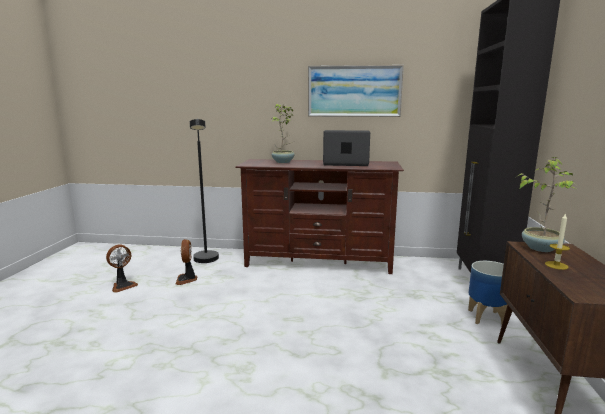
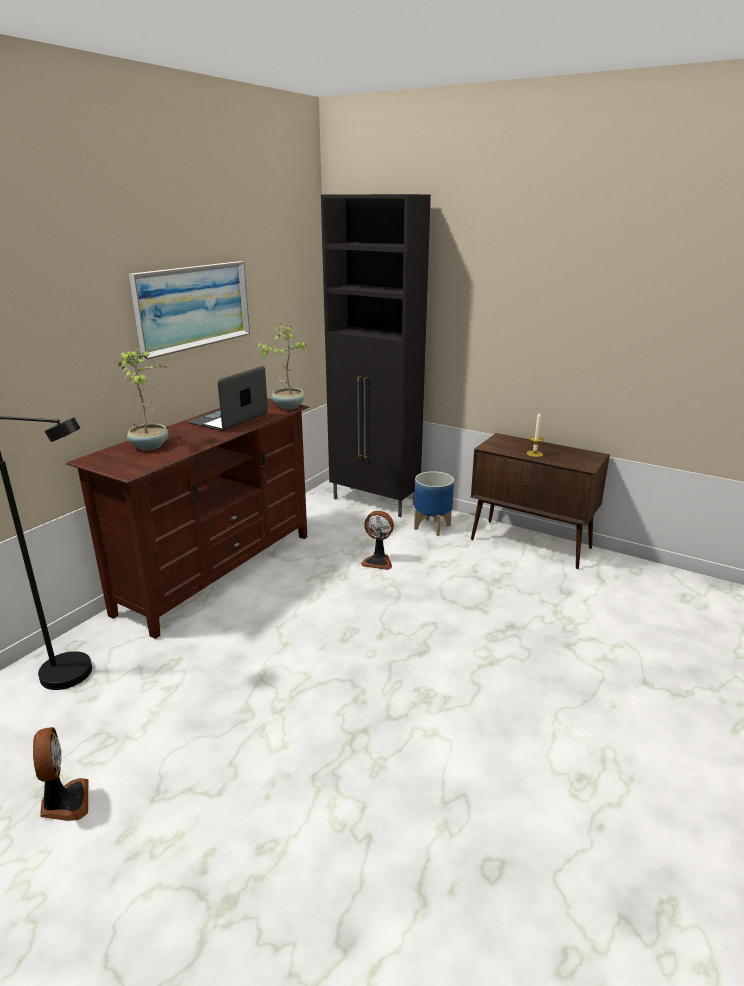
camera: 65 degrees left, 10 degrees up
(187, 279) = (133, 710): fan -> fan (378, 561)
(540, 248) = (498, 445): potted plant -> potted plant (288, 406)

